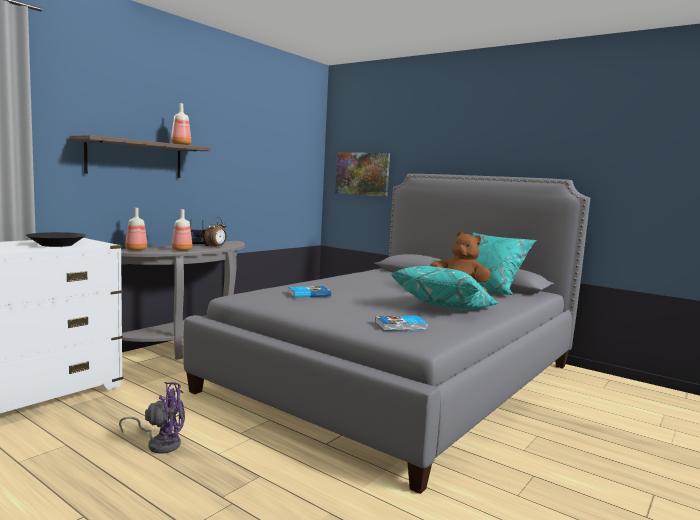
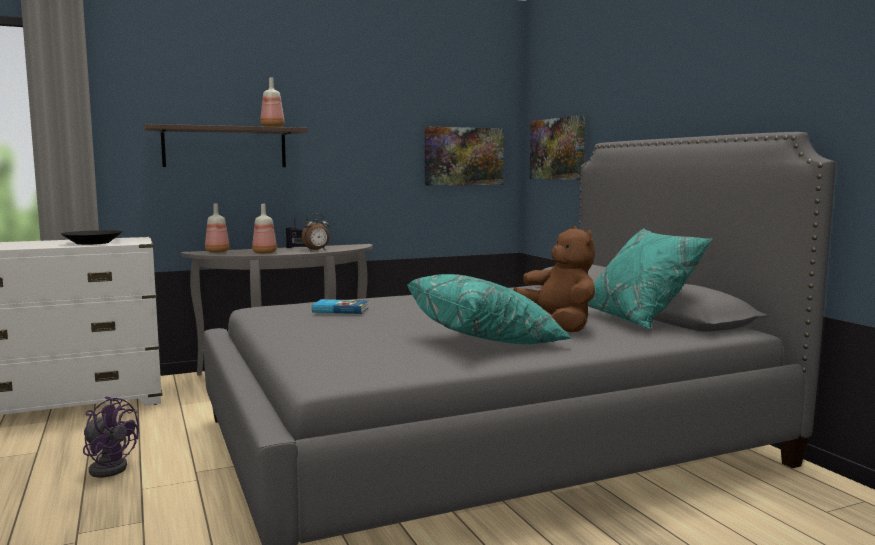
camera: 30 degrees right, 0 degrees up
(292, 175) = (463, 156): none -> picture
(401, 326) = (355, 356): book -> none

